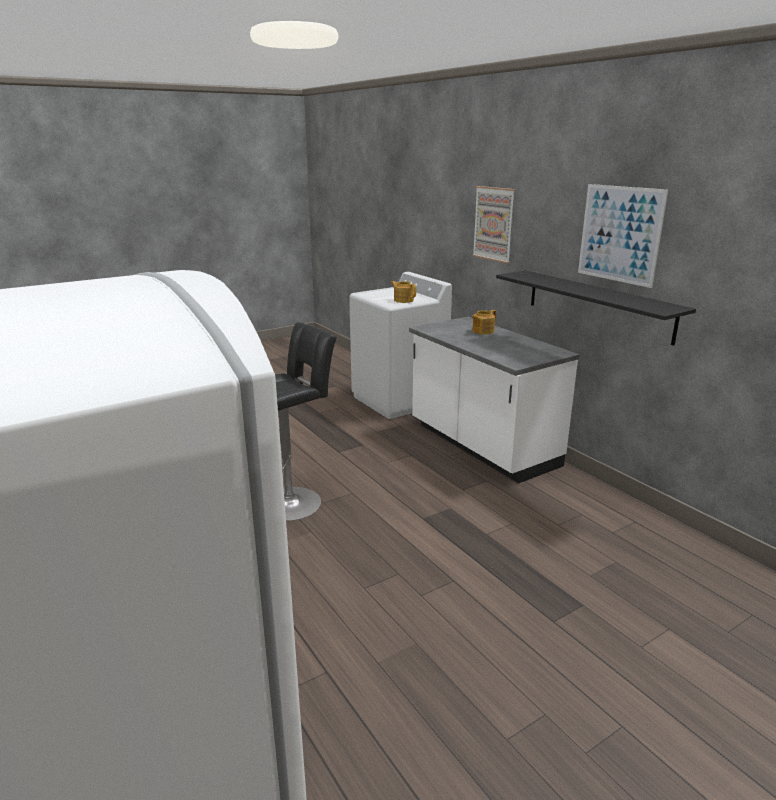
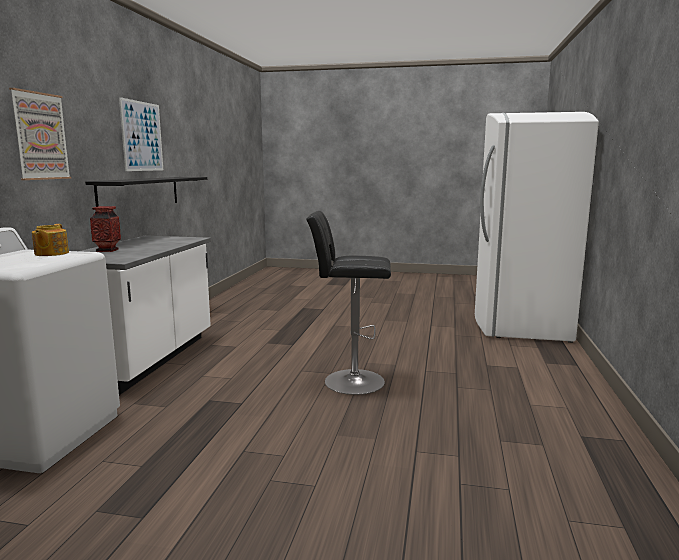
camera: 135 degrees left, 10 degrees down
(482, 331) = (107, 250): teapot -> vase

